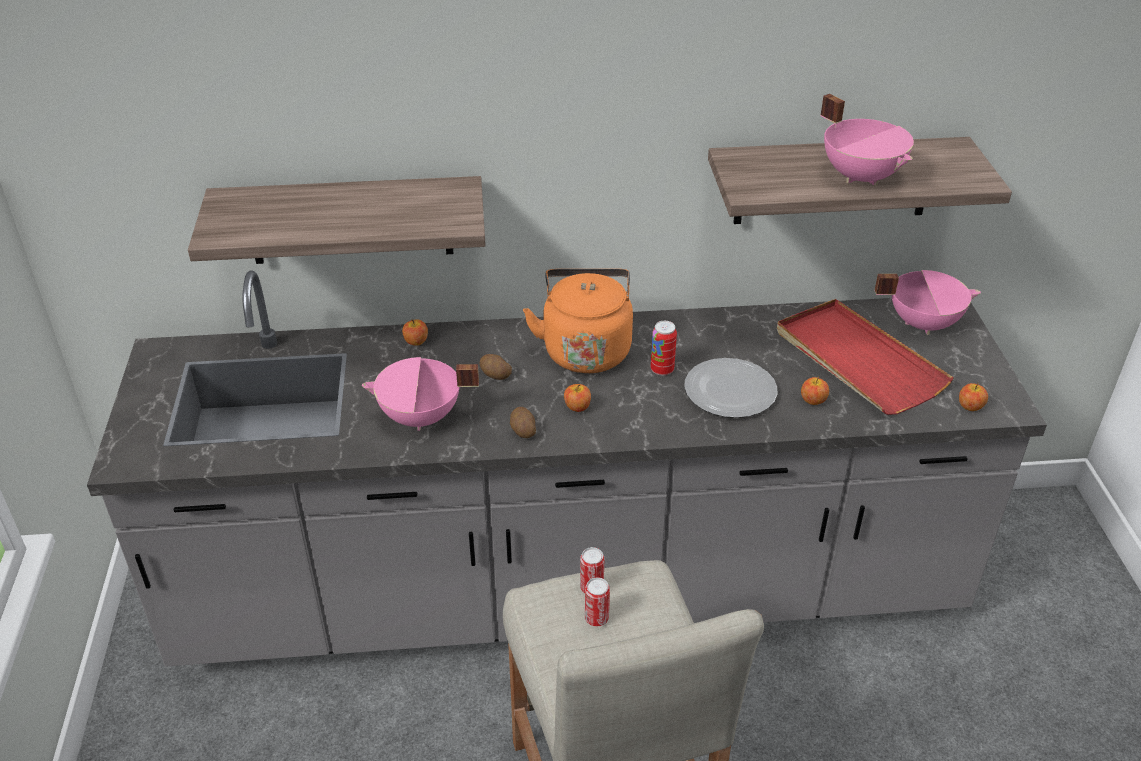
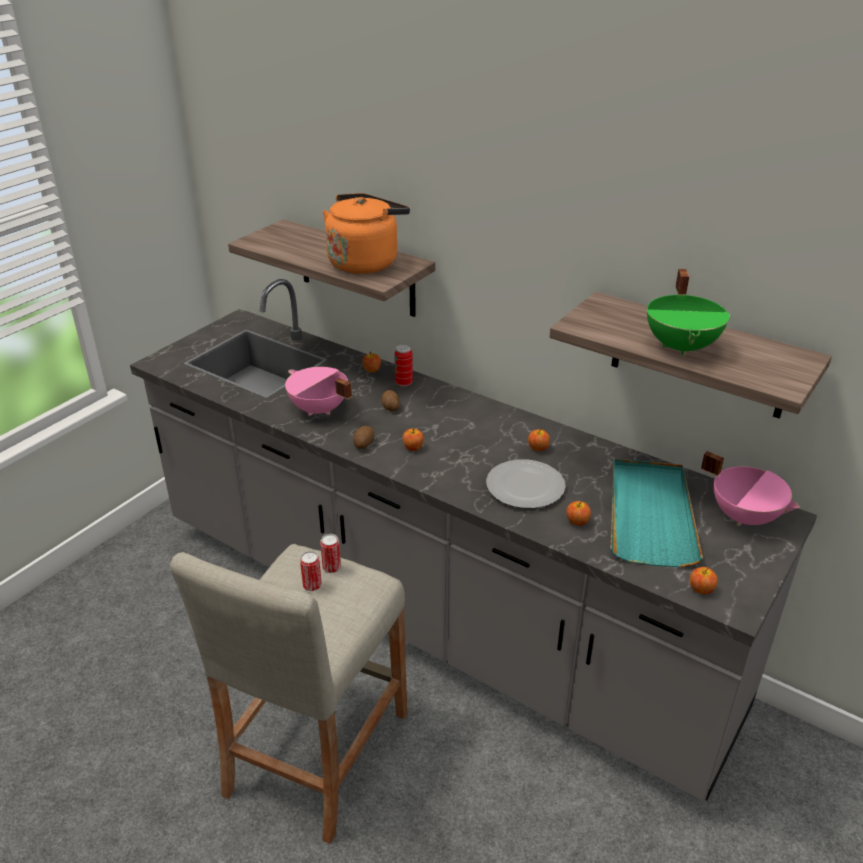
camera: 40 degrees right, 5 degrees down
(585, 349) = (465, 418): orange kettle -> orange kettle (365, 262)
(662, 370) = (497, 452): can -> can (404, 383)
(691, 345) = (538, 448): none -> apple
(857, 361) = (650, 514): red tray -> turquoise tray
(862, 176) = (682, 347): pink cooking pot -> green cooking pot

